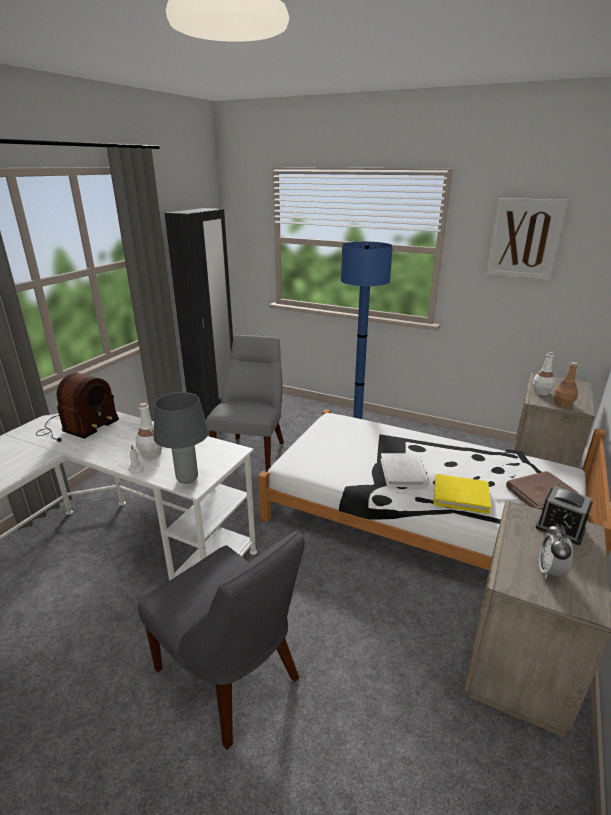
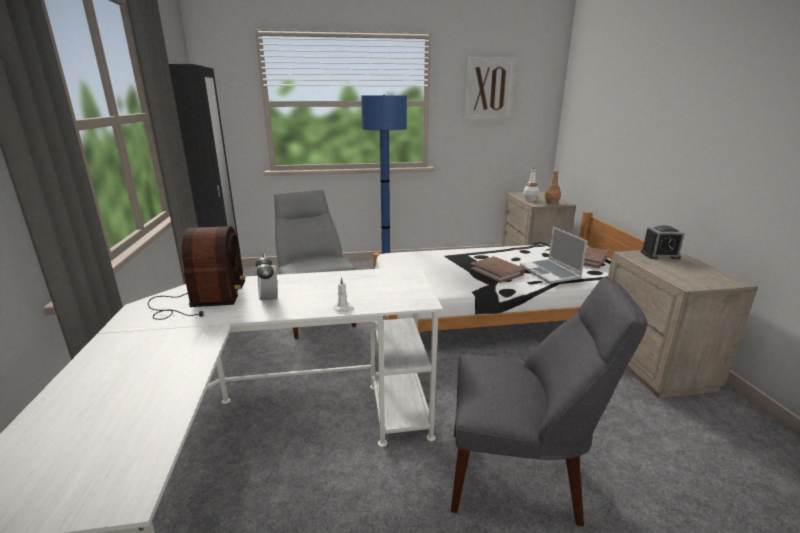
camera: 35 degrees left, 5 degrees down
(151, 454) = (335, 294): white bottle -> none
(187, 479) = (407, 299): grey table lamp -> none
(403, 472) = (497, 271): white book -> brown book
(460, 495) = (550, 273): yellow book -> laptop
(550, 571) = (692, 274): alarm clock -> alarm clock (269, 300)

